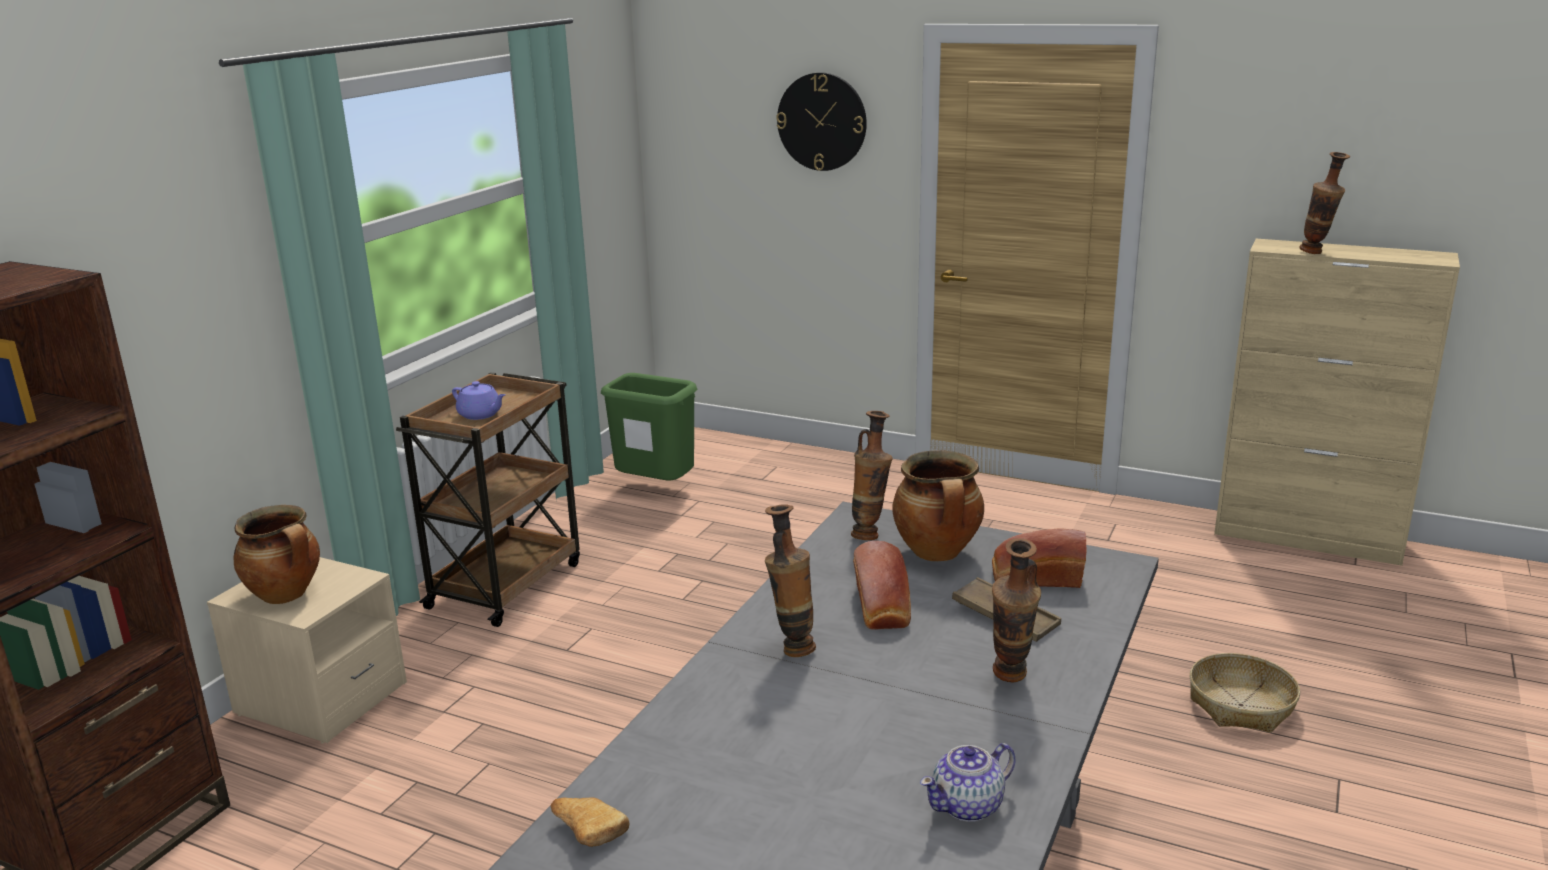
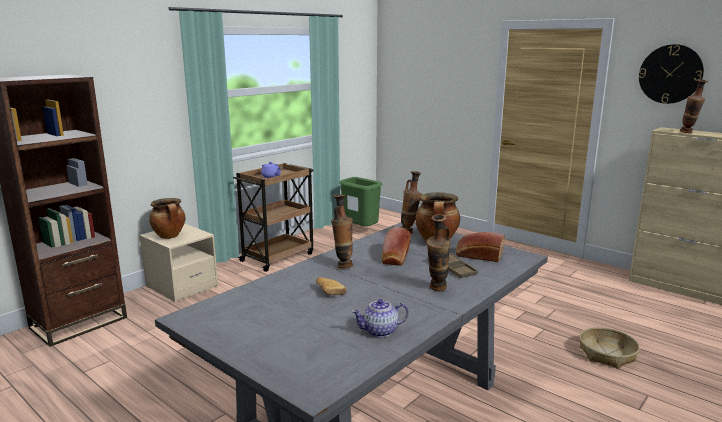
camera: 15 degrees right, 5 degrees down
(586, 830) = (205, 312): bread -> bread (328, 291)
(822, 121) = (453, 67): wall clock -> wall clock (670, 74)

